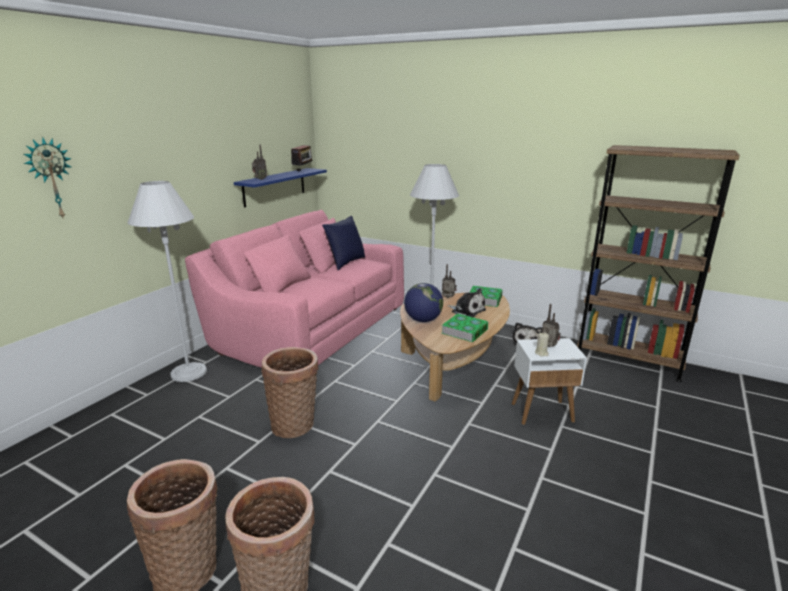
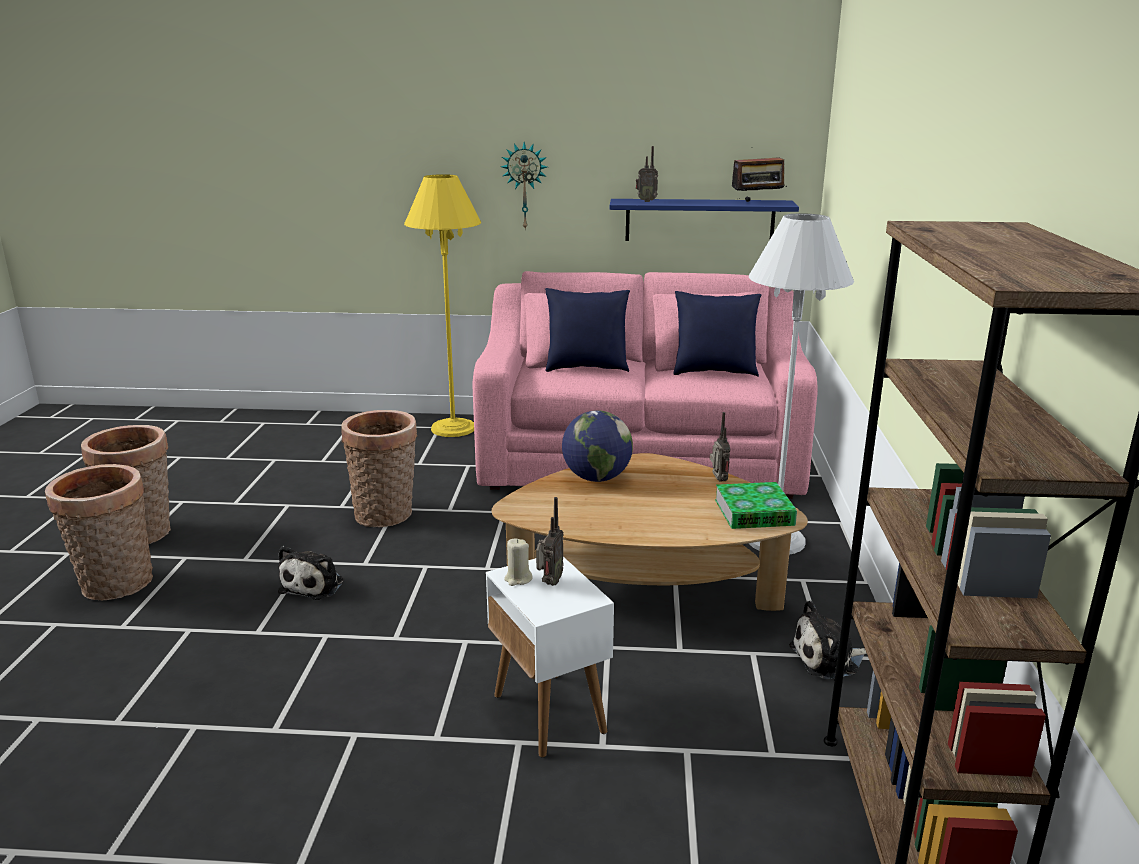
camera: 65 degrees right, 0 degrees up
(51, 179) = (357, 156): wall clock -> wall clock (525, 186)
(188, 372) = (453, 428): white floor lamp -> yellow floor lamp
(300, 284) = (586, 368): none -> blue pillow
(464, 331) = (586, 516): book -> none
(467, 311) = (677, 505): plush toy -> plush toy (314, 585)

